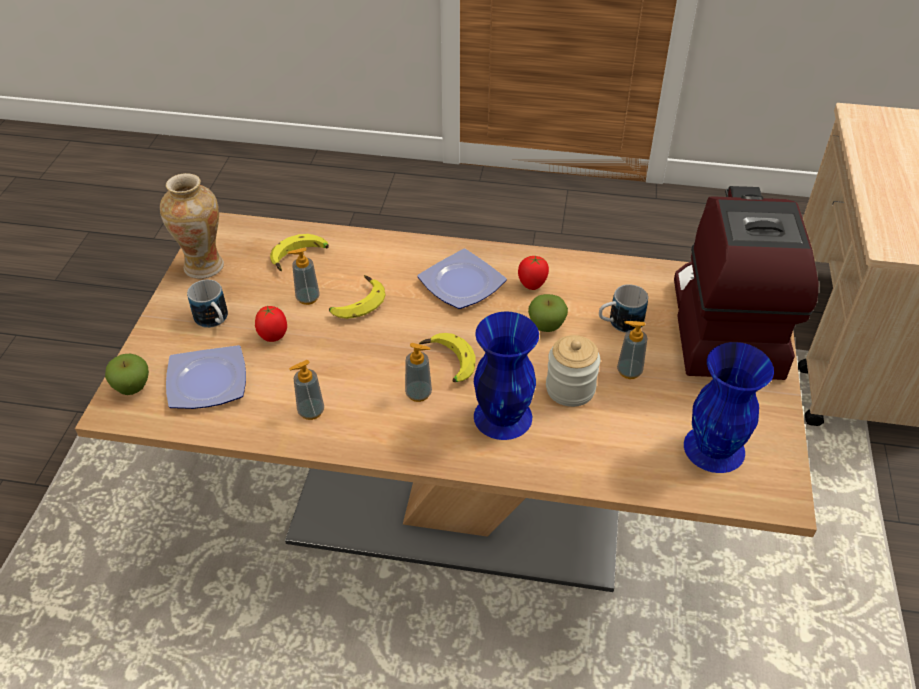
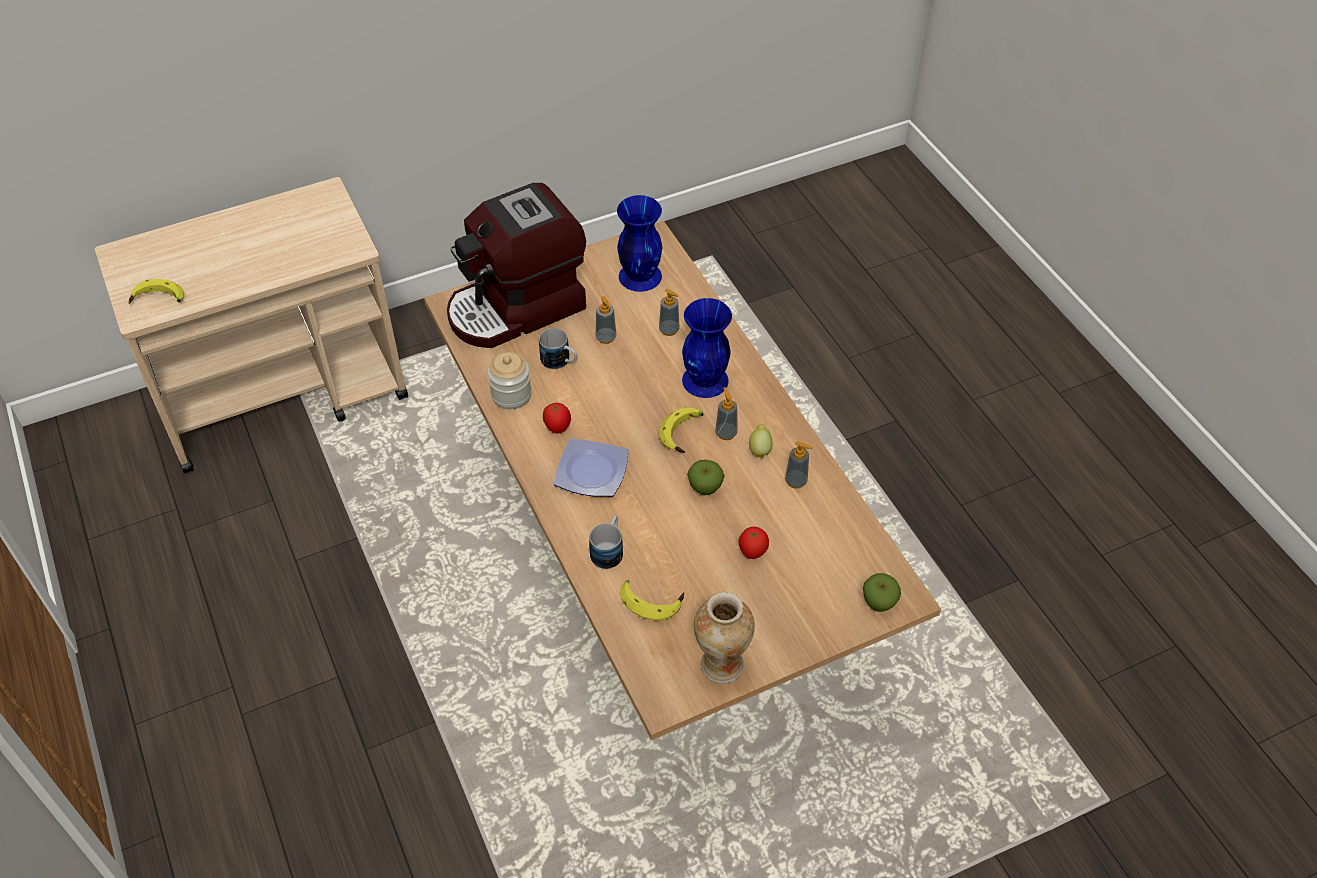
camera: 125 degrees left, 5 degrees up
(209, 380) = (828, 561): plate -> none
(214, 321) = (772, 605): mug -> mug (609, 550)
(307, 298) = (693, 561): soap dispenser -> soap dispenser (669, 330)
(356, 303) = (670, 525): banana -> banana (158, 300)
(374, 407) = (760, 449): none -> lemon
(546, 326) = (598, 399): apple -> apple (705, 488)
(570, 389) = (649, 359): jar -> jar (511, 395)

